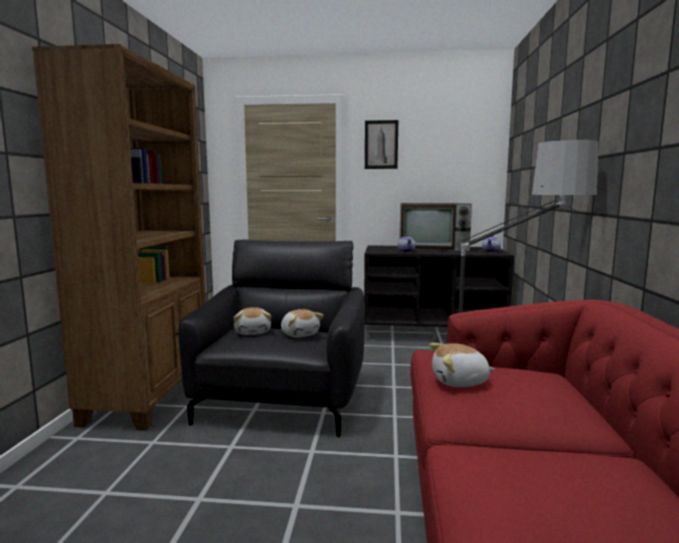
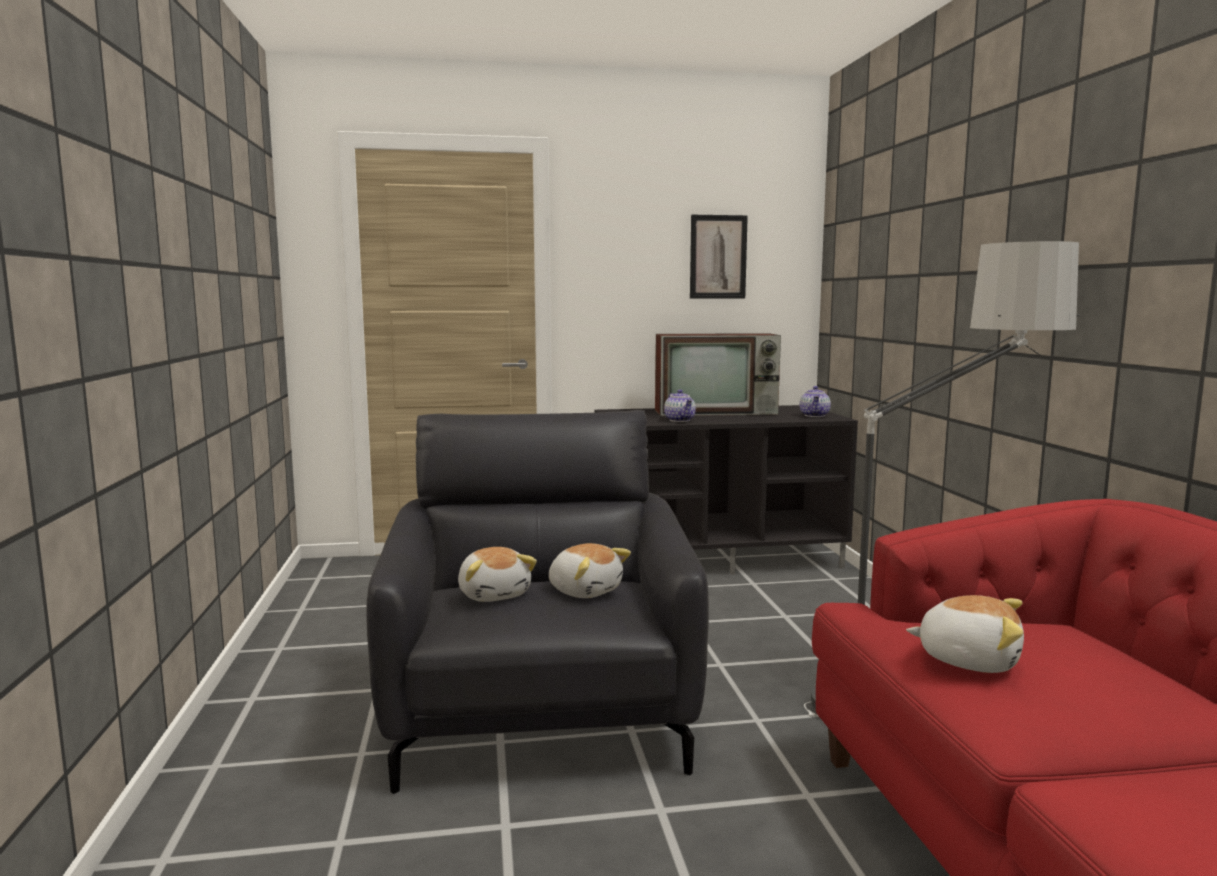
camera: 15 degrees left, 0 degrees up
(150, 395) = (269, 740): brown bookcase -> none
(381, 144) = (615, 230): picture -> picture (718, 257)
(460, 382) = (968, 659): plush toy -> plush toy turned 135 degrees counterclockwise

